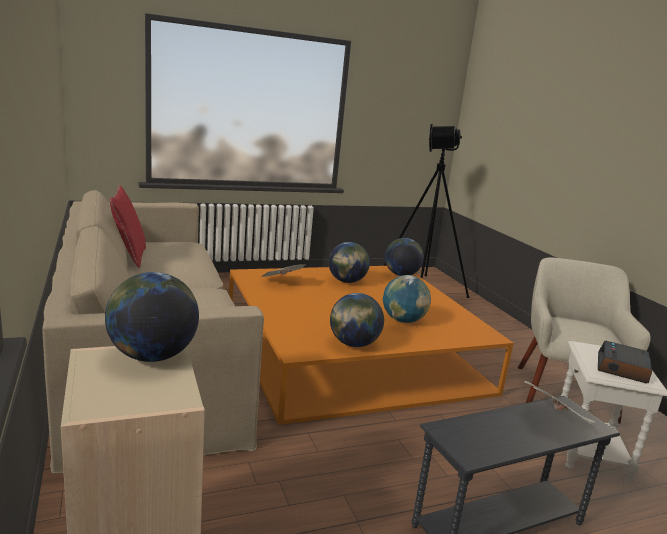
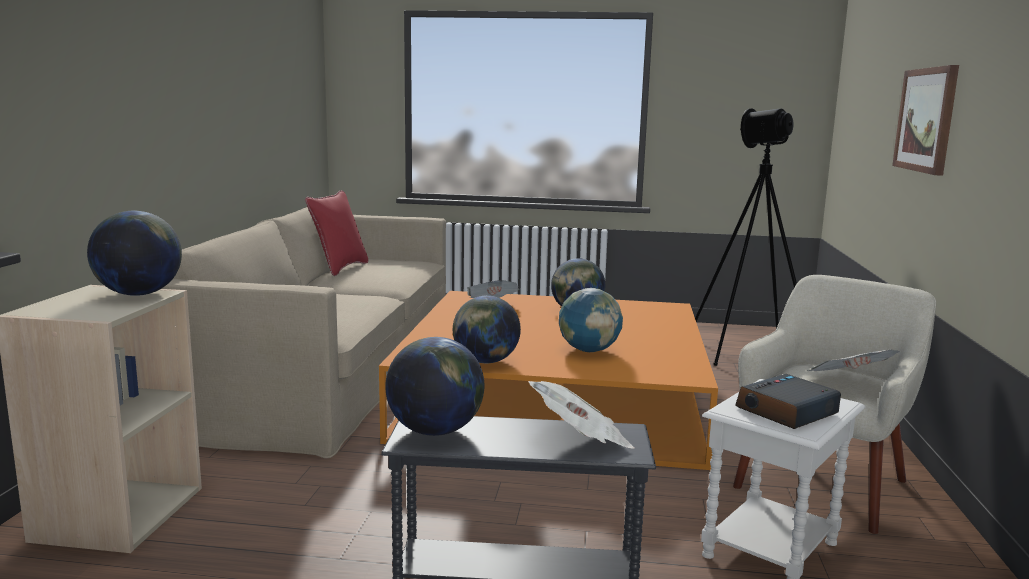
camera: 30 degrees right, 5 degrees down
(401, 275) = (667, 311): globe -> globe (435, 431)
(584, 150) = (926, 120): none -> picture
(593, 331) = (848, 382): none -> newspaper

